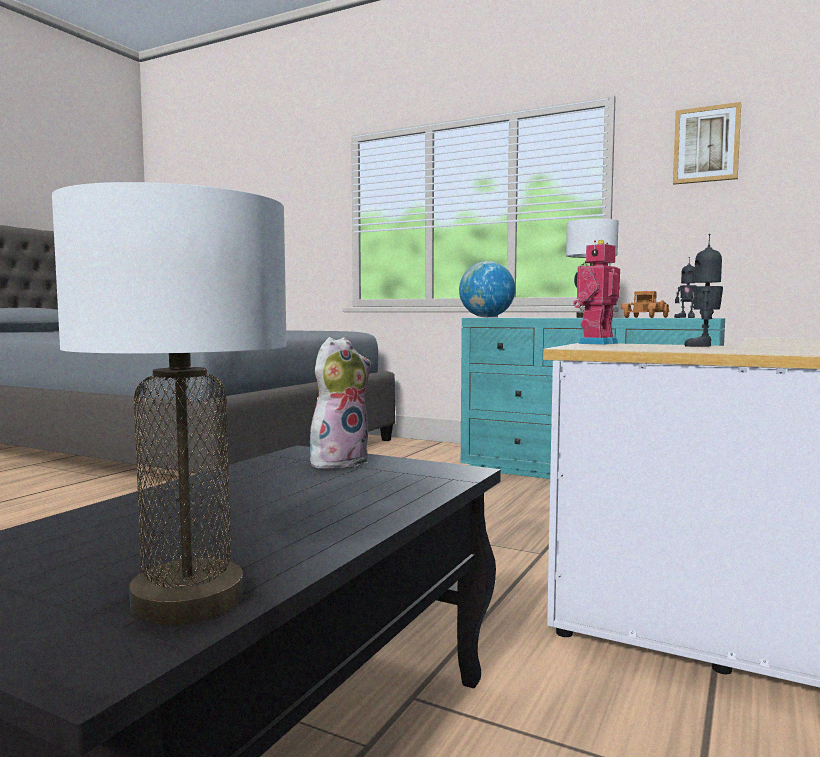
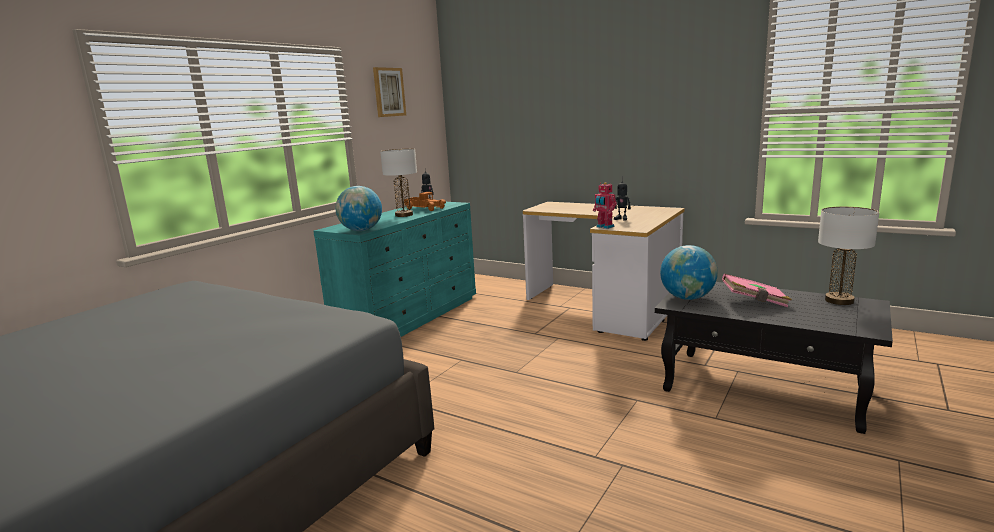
camera: 85 degrees left, 10 degrees up
(272, 501) = (754, 302): none -> pink book
(339, 461) = (687, 298): plush toy -> globe

